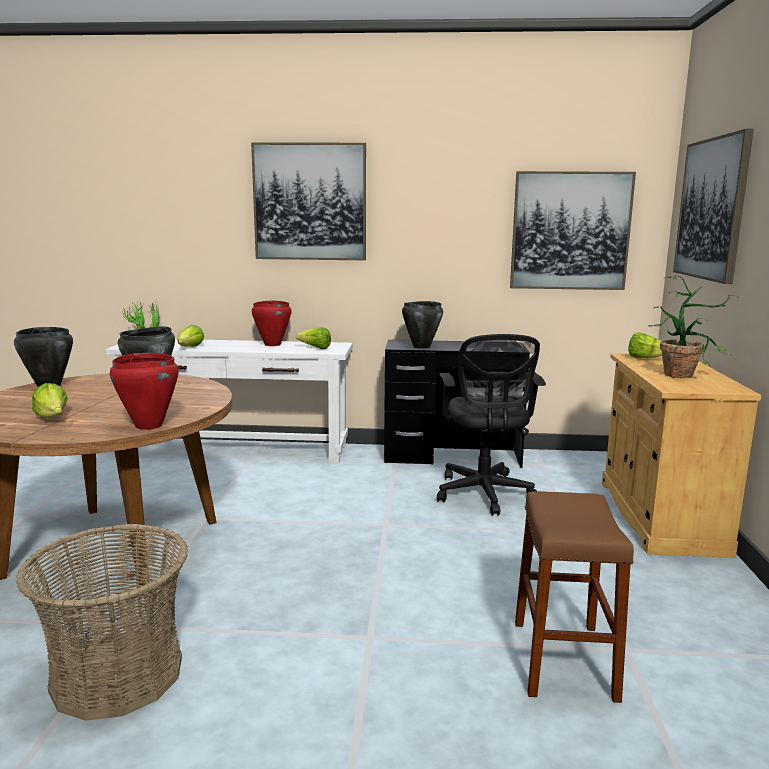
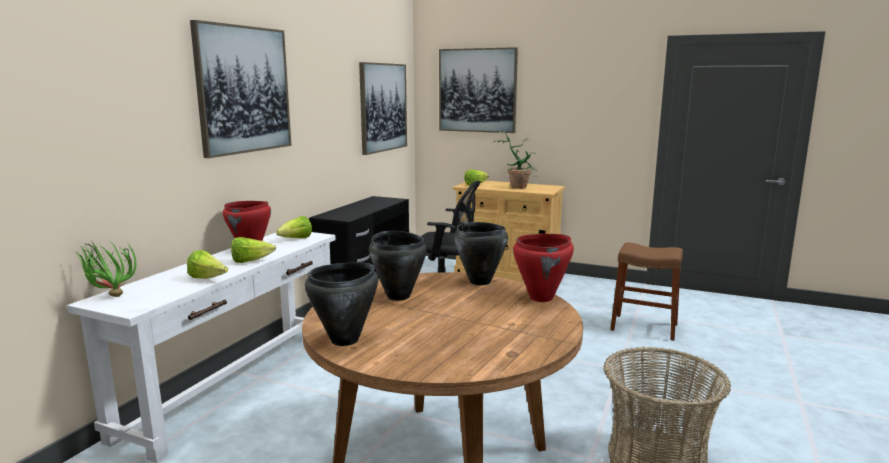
camera: 70 degrees left, 0 degrees up
(53, 418) = (499, 331): lettuce -> lettuce (250, 261)
(421, 347) = (355, 214): black cooking pot -> black cooking pot (480, 282)

